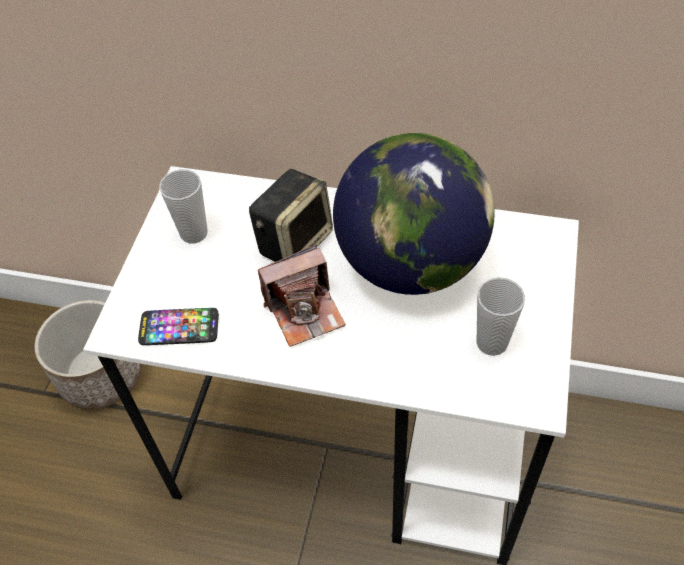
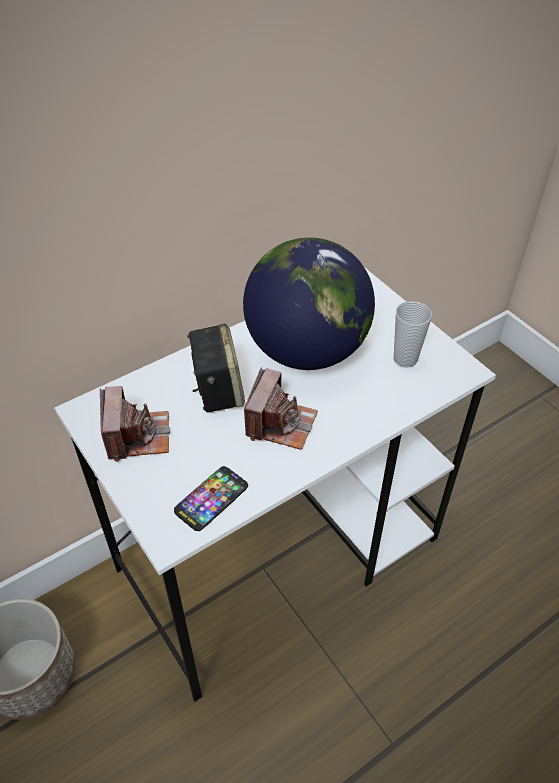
camera: 50 degrees left, 5 degrees down
(194, 233) = (137, 436): cup -> camera

